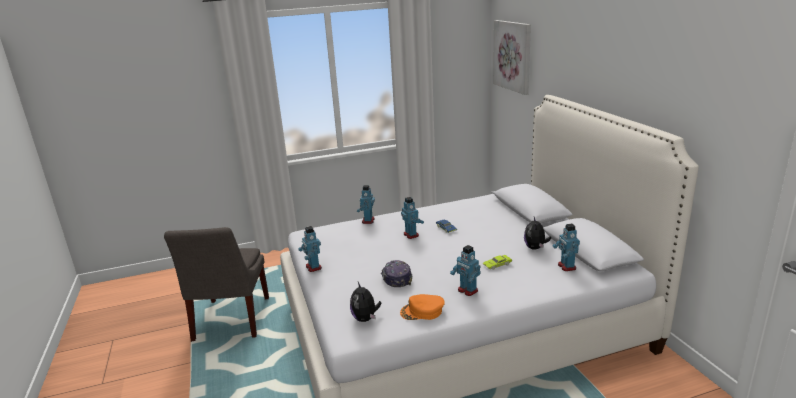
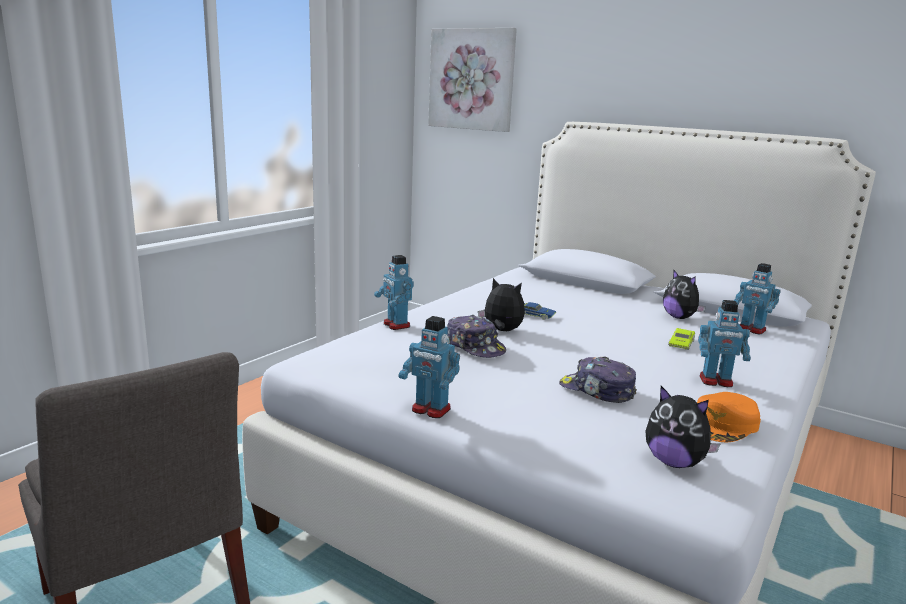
camera: 40 degrees left, 5 degrees down
(379, 241) = (475, 347): none -> cap
(411, 235) = (502, 331): toy robot -> plush toy

